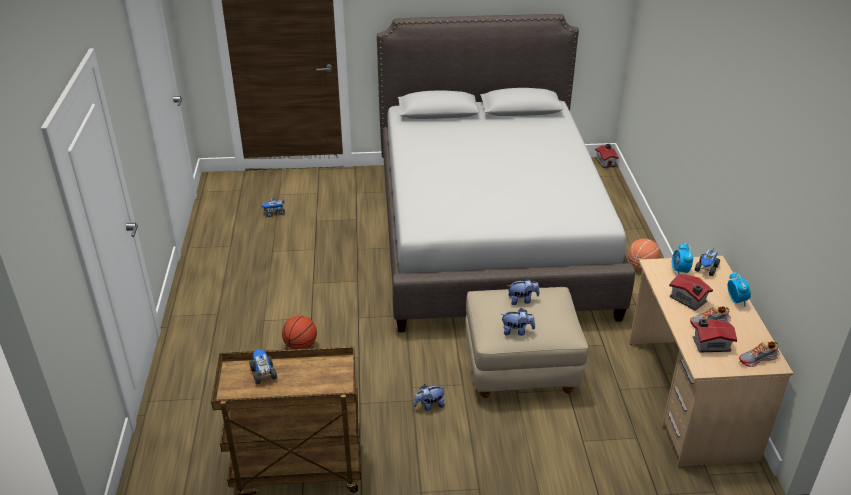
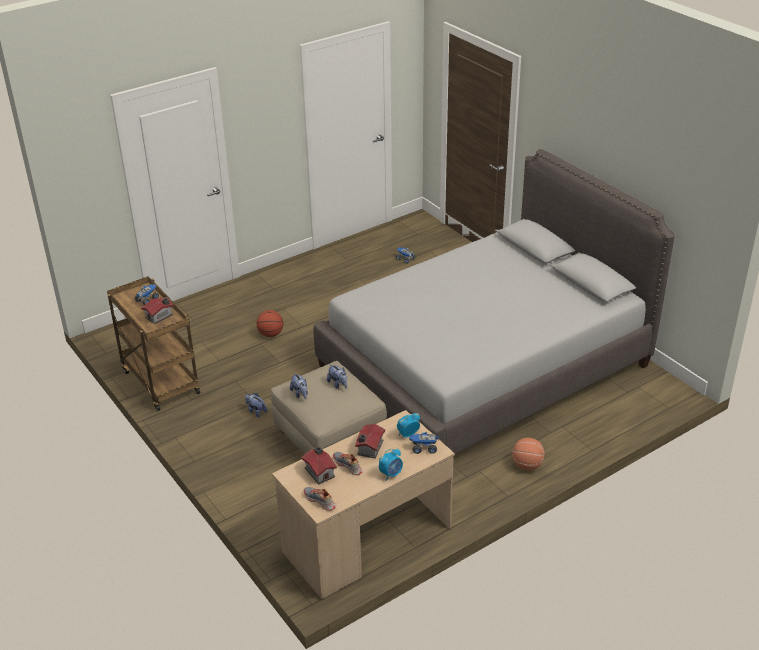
camera: 60 degrees right, 0 degrees up
(605, 162) = (685, 393): toy house -> toy house (160, 316)

